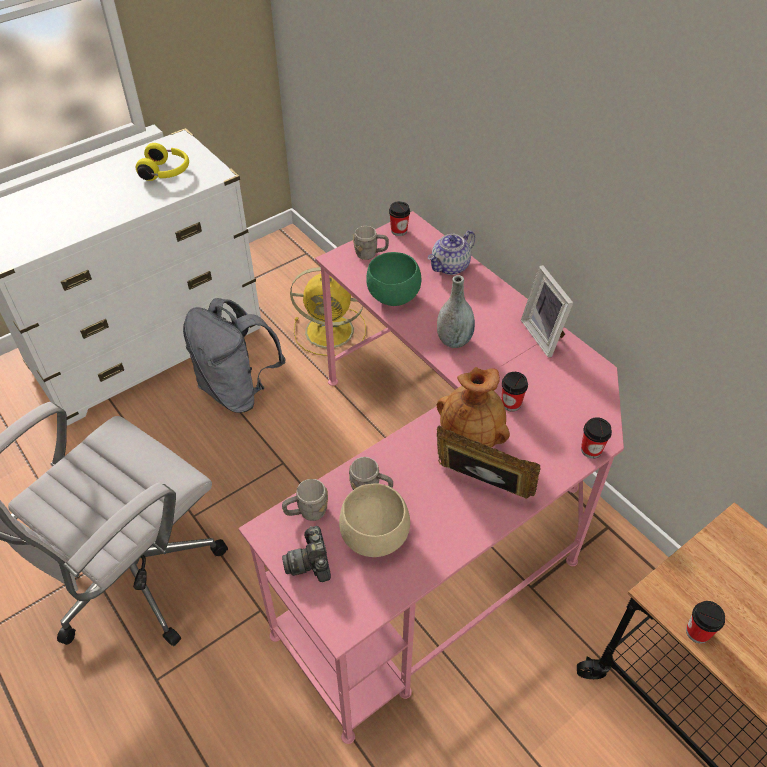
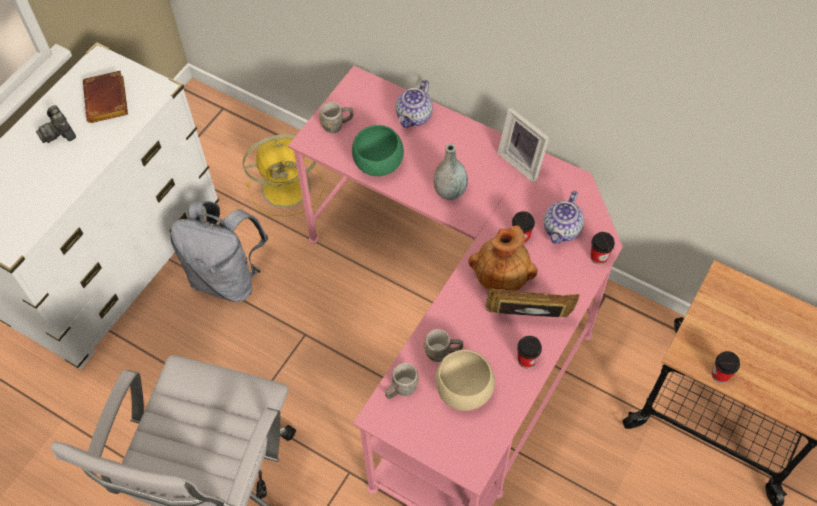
camera: 20 degrees left, 10 degrees up
(166, 172) = (108, 101): yellow headphones -> brown book
(310, 562) = (424, 429): camera -> camera (58, 132)
(399, 231) = (351, 92): cup -> cup (527, 360)
(560, 411) = (562, 230): none -> teapot

